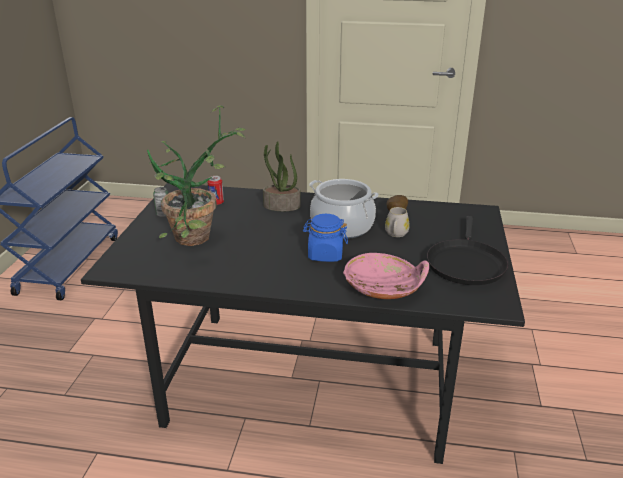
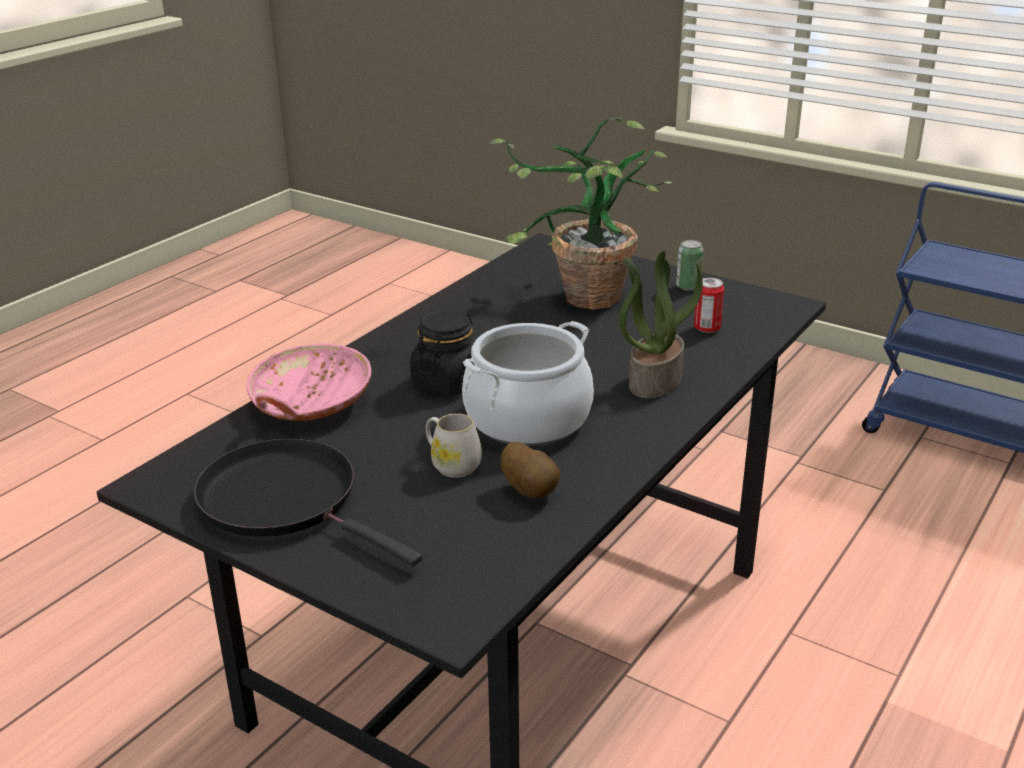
camera: 115 degrees right, 0 degrees up
(325, 254) = (447, 381): blue jar -> black jar

